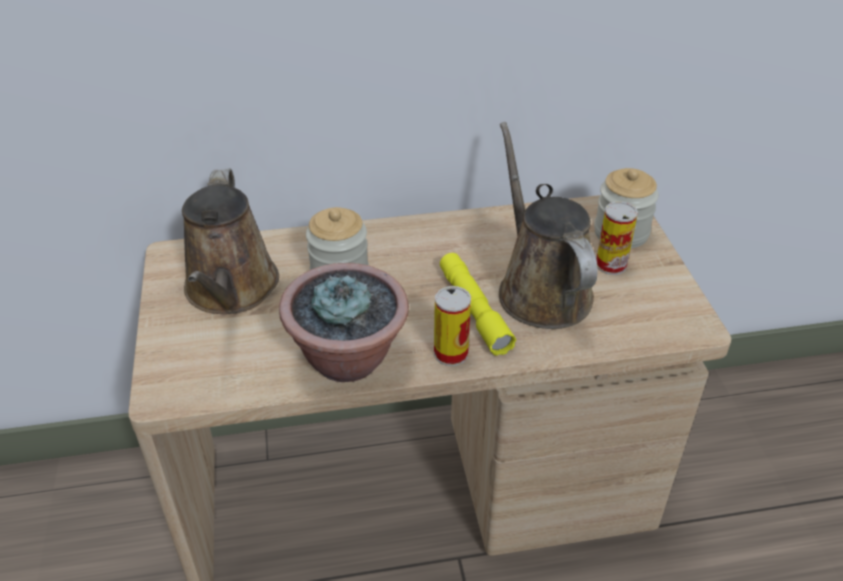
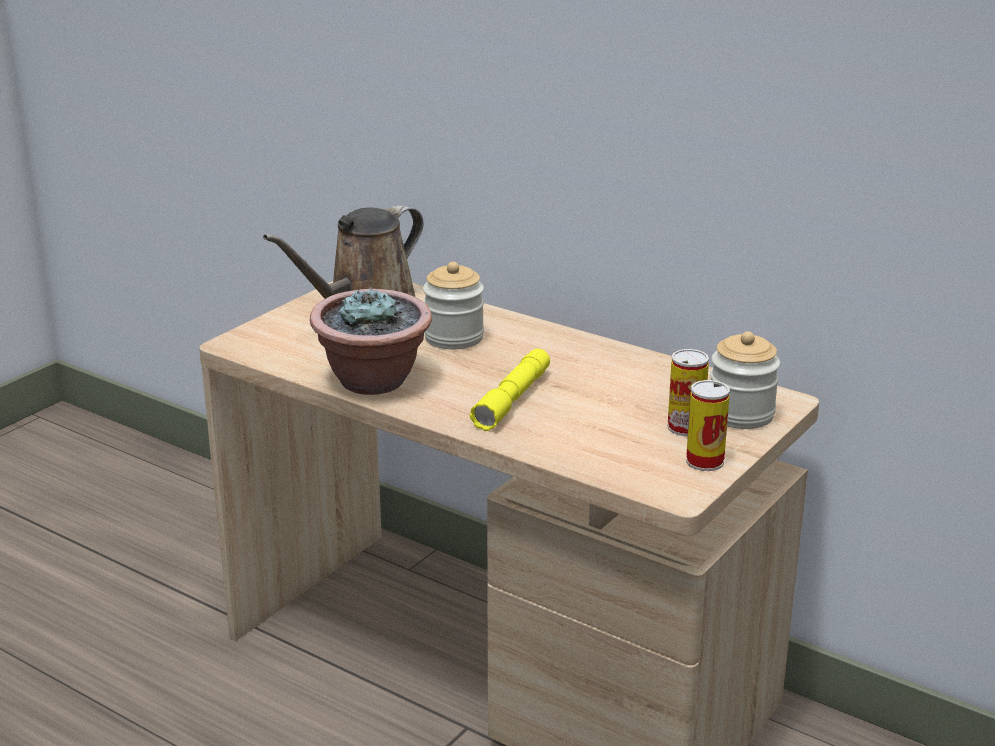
camera: 45 degrees right, 15 degrees down
(451, 353) = (447, 412): can -> can (704, 461)
(540, 289) = (591, 413): brown watering can -> none

